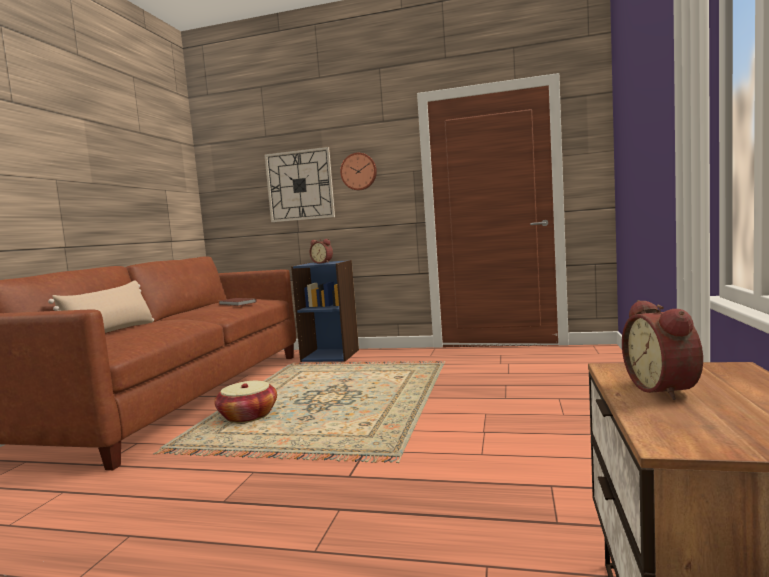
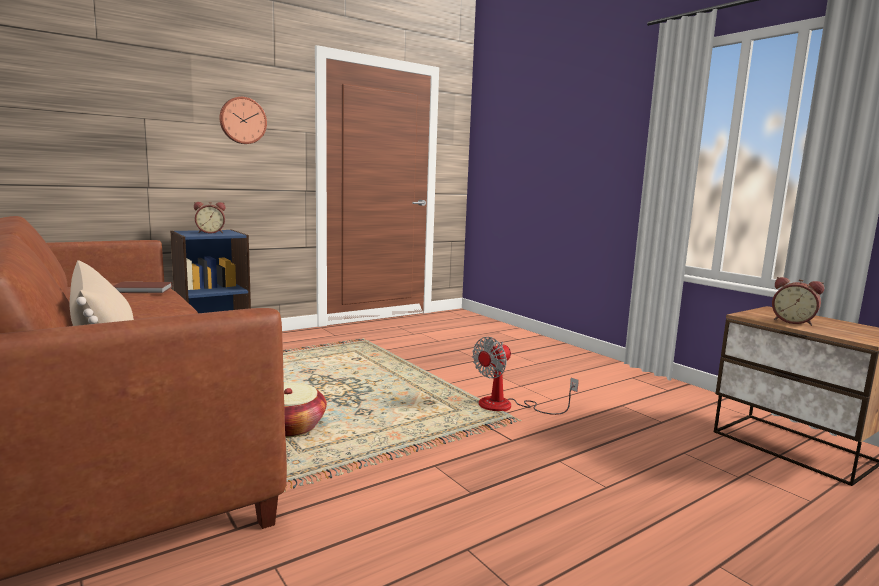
camera: 50 degrees left, 5 degrees up
(300, 185) = (155, 123): wall clock -> none
(420, 447) = (507, 406): none -> fan

